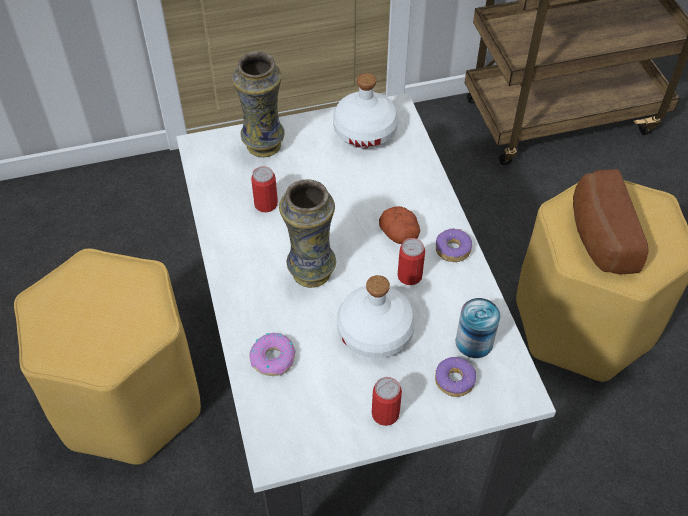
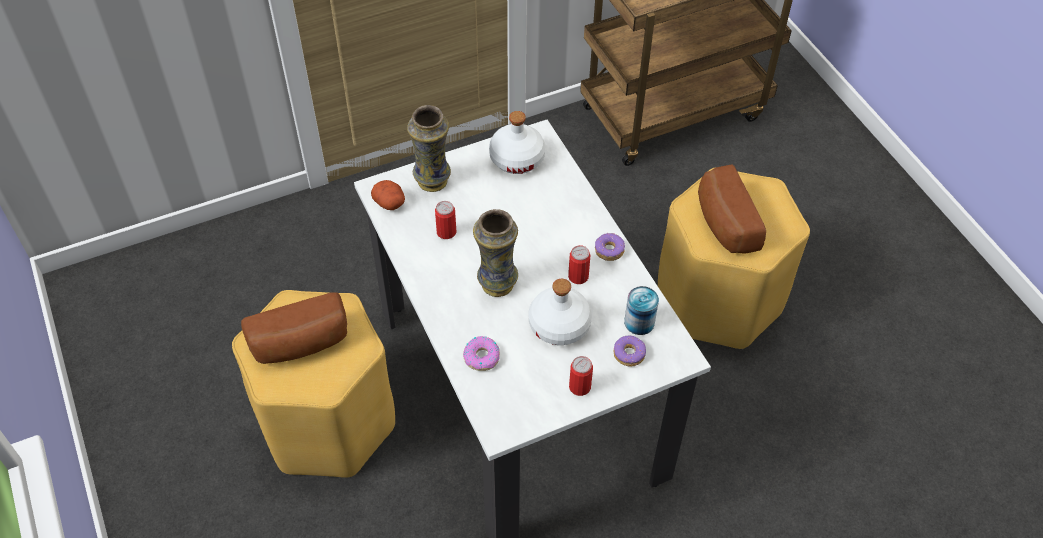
camera: 10 degrees left, 0 degrees up
(88, 312) = (301, 345): none -> bread
(400, 234) = (564, 243): potato -> potato (390, 202)

